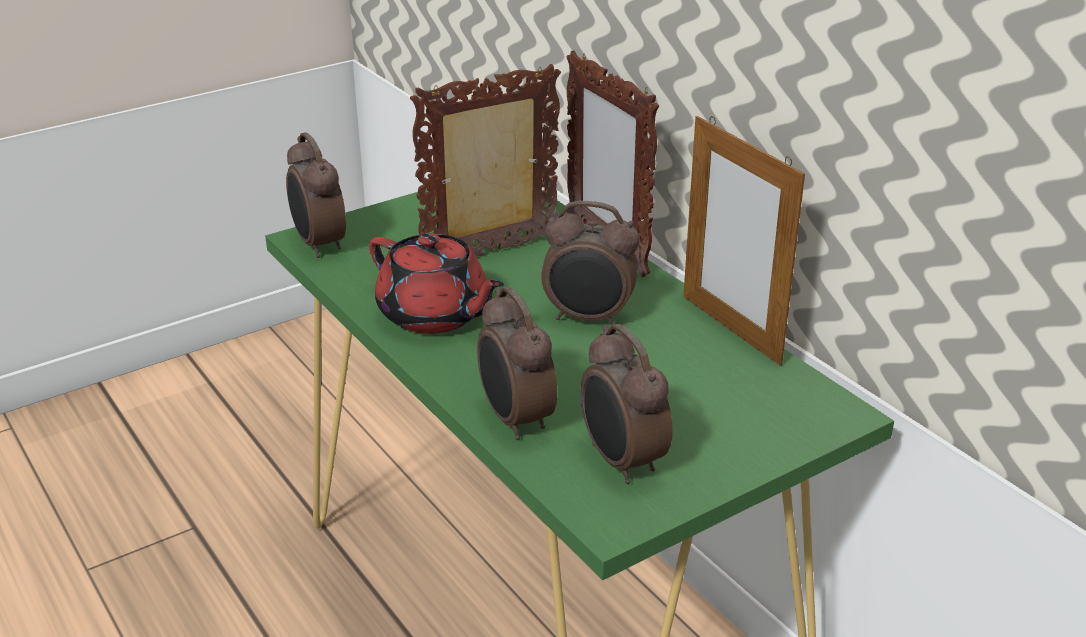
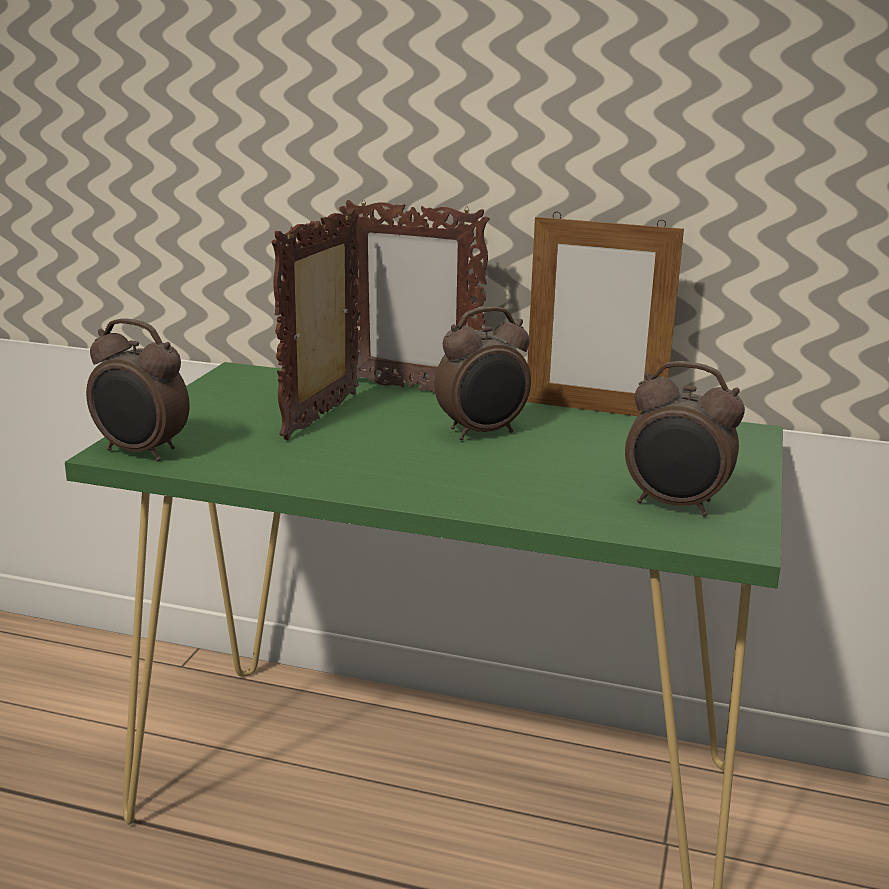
camera: 40 degrees left, 10 degrees down
(435, 315) = (352, 467): red teapot -> none
(515, 420) = (552, 509): alarm clock -> none

